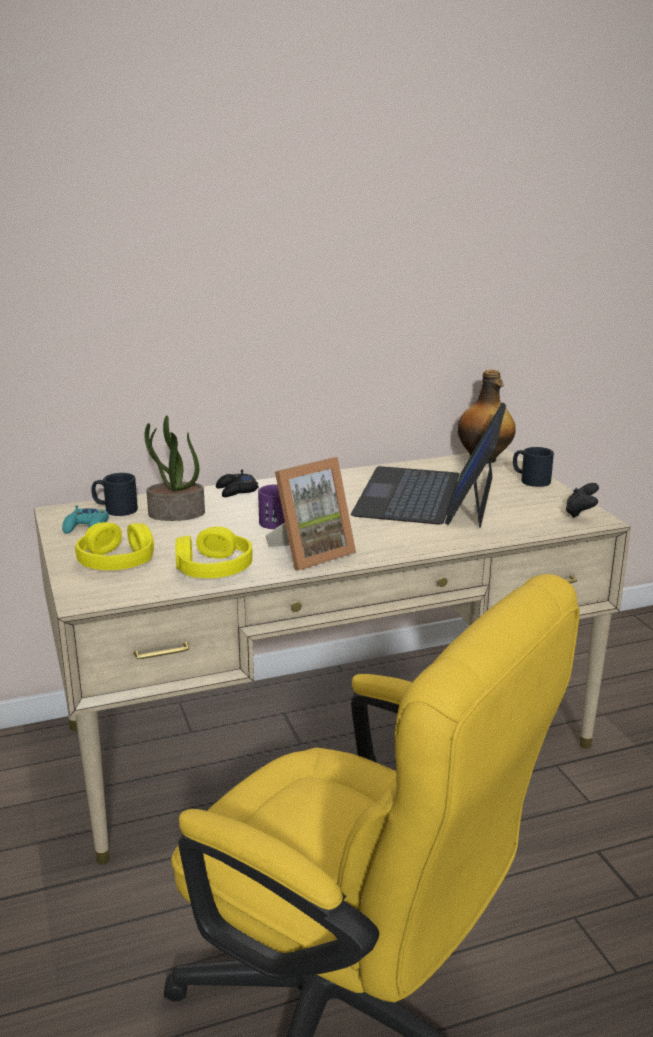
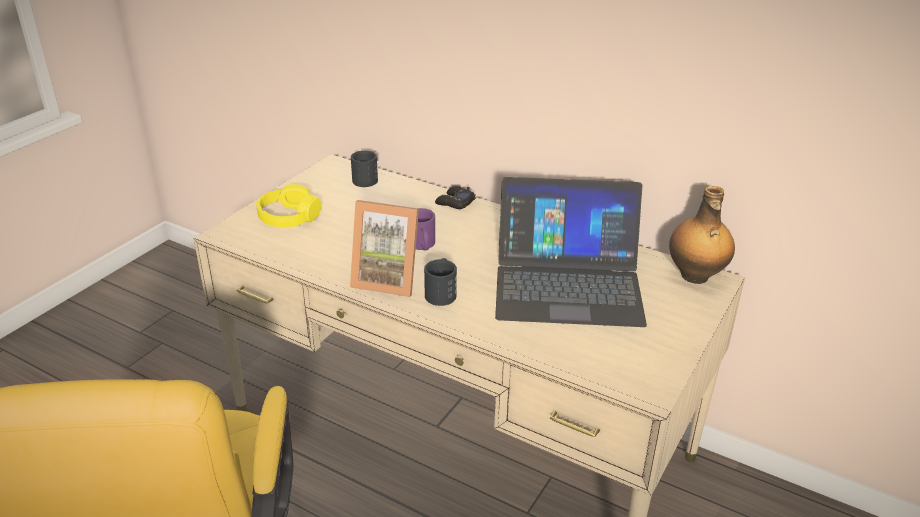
camera: 50 degrees right, 10 degrees up
(87, 527) = (324, 184): turquoise game controller -> none
(175, 514) = (383, 201): potted plant -> none
(213, 568) = (318, 254): yellow headphones -> none
(429, 496) = (567, 283): laptop -> laptop turned 150 degrees counterclockwise
(530, 479) = (688, 318): black mug -> black mug (441, 292)
(580, 513) = (651, 376): black game controller -> none

